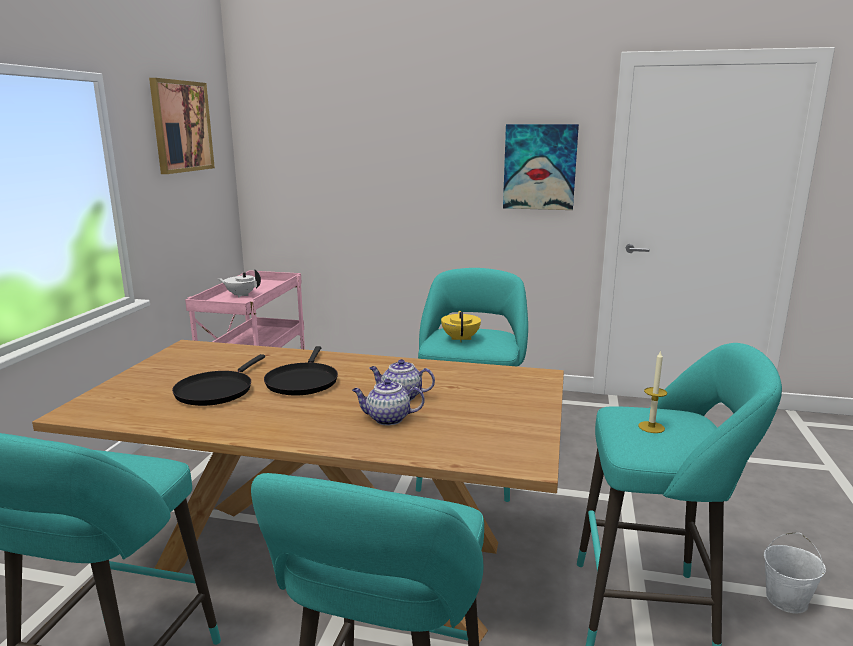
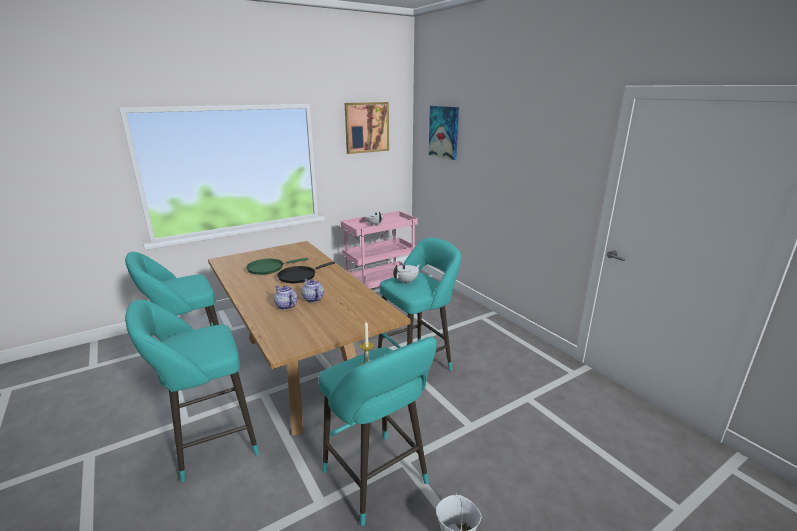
camera: 45 degrees right, 5 degrees up
(216, 390) = (268, 268): black frying pan -> green frying pan
(461, 339) = (407, 281): yellow teapot -> white teapot
(539, 167) = (558, 175): picture -> picture (444, 132)

